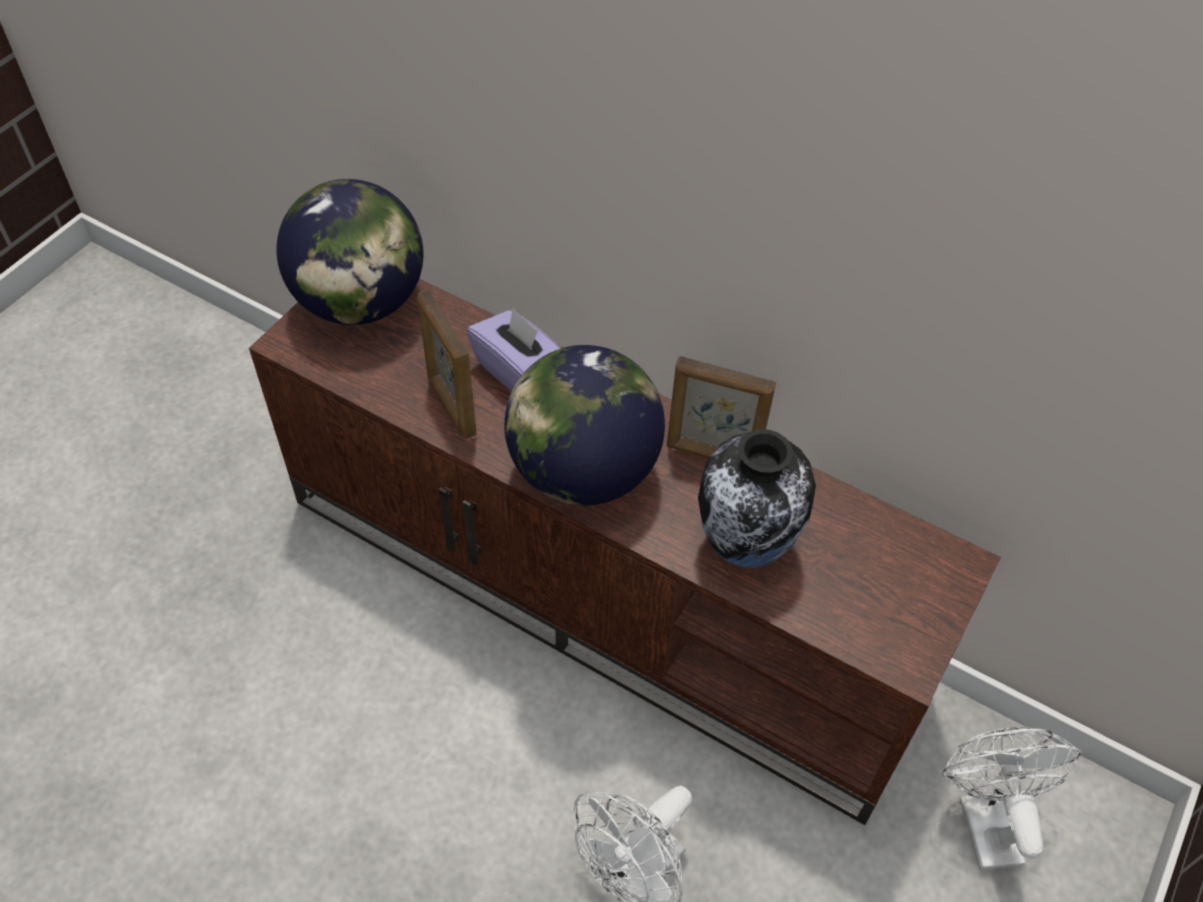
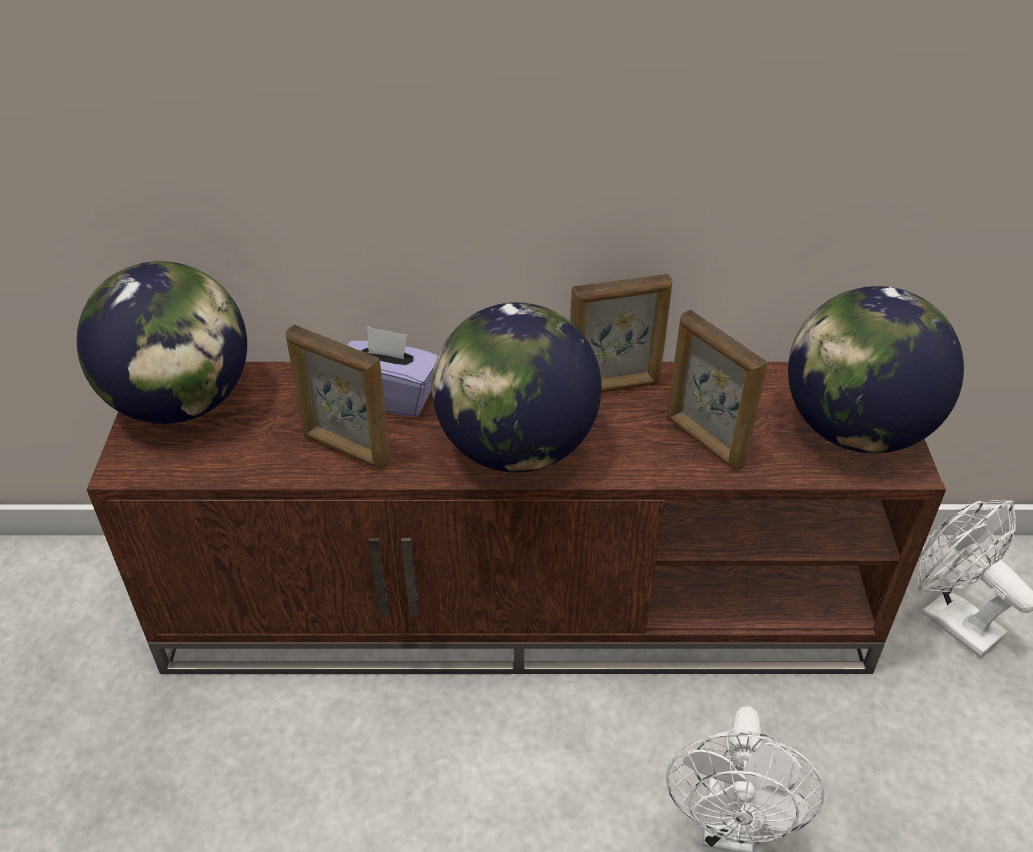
camera: 30 degrees left, 10 degrees down
(746, 547) = (703, 442): vase -> picture frame
(896, 607) = (856, 431): none -> globe

